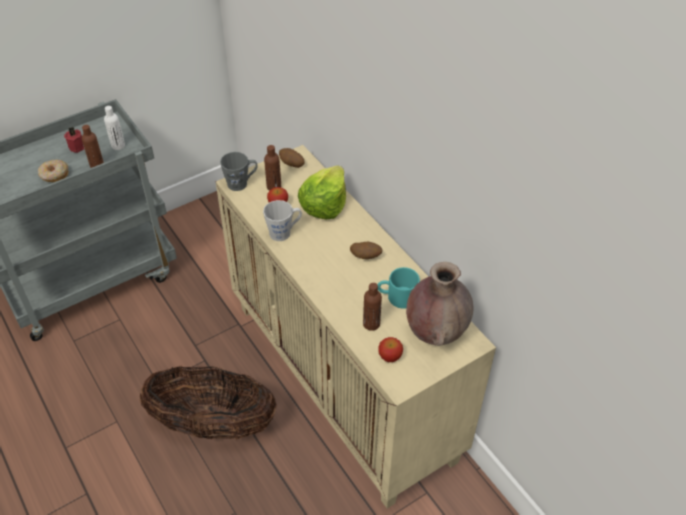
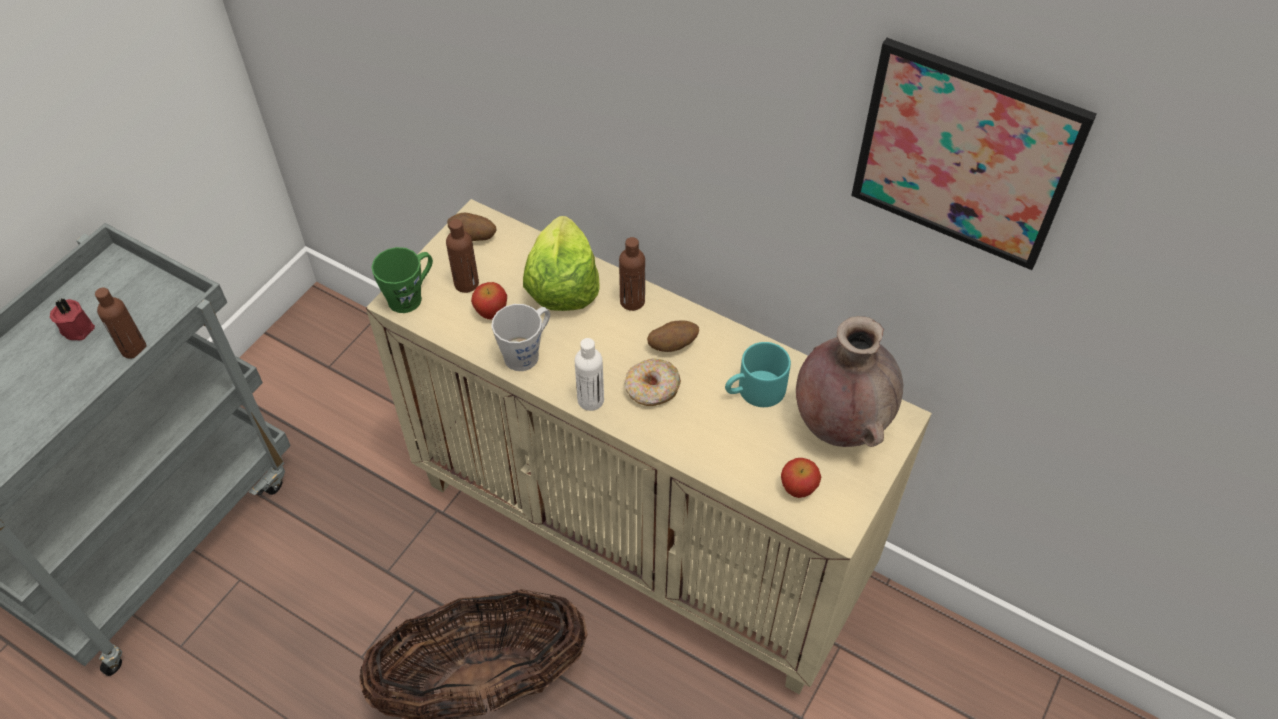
camera: 25 degrees left, 5 degrees up
(54, 175) = (65, 393): donut -> donut (652, 389)
(118, 146) = (152, 302): white bottle -> white bottle (590, 400)
(241, 183) = (410, 296): grey mug -> green mug
(371, 324) = (742, 448): brown bottle -> brown bottle (632, 301)
(516, 175) = (964, 155): none -> picture

